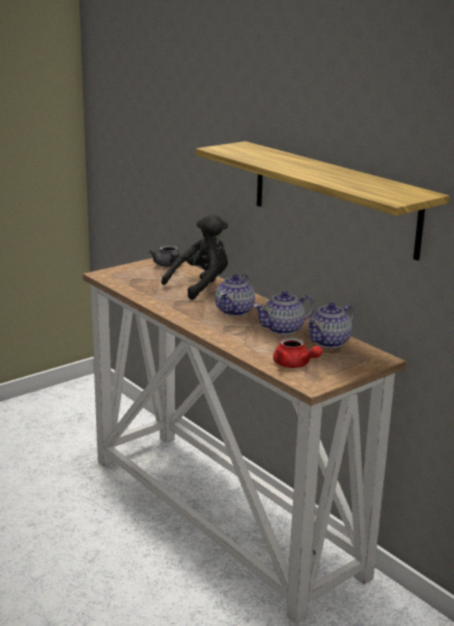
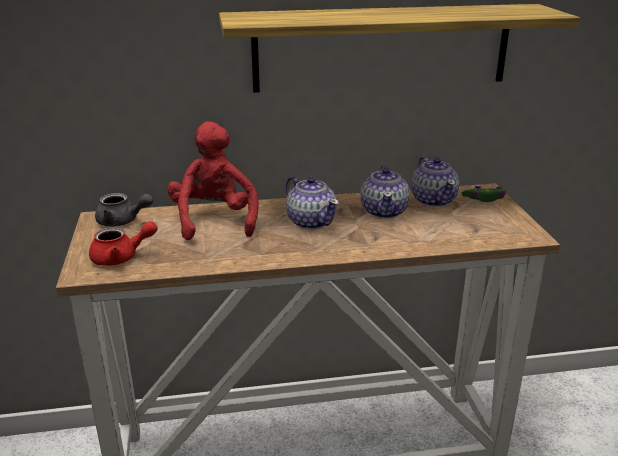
camera: 60 degrees left, 5 degrees up
(201, 286) = (214, 220): black plush toy -> red plush toy
(294, 365) = (479, 230): red teapot -> red teapot (121, 257)
(361, 360) = (484, 198): none -> green game controller

